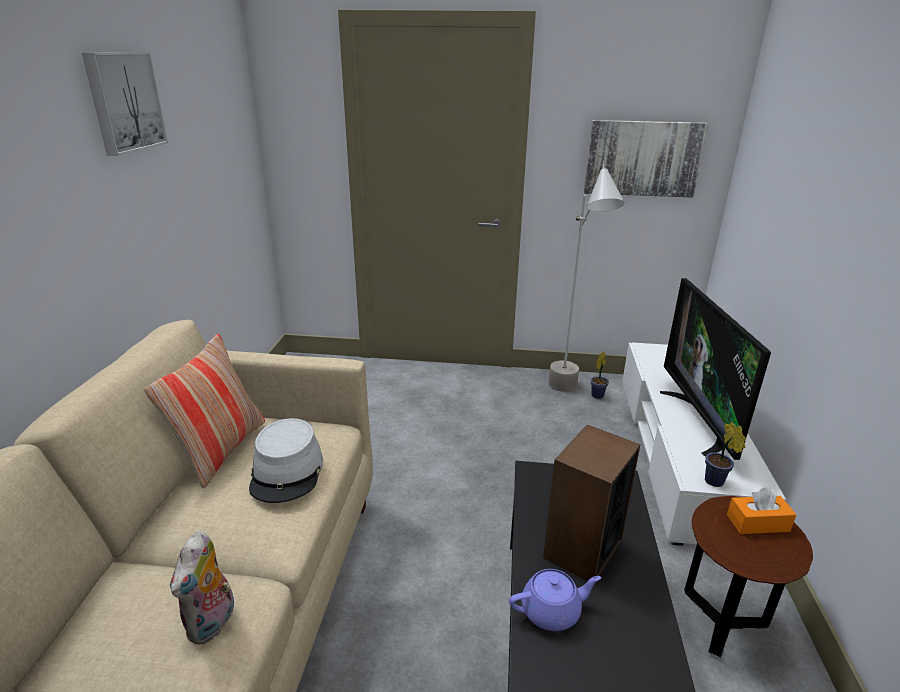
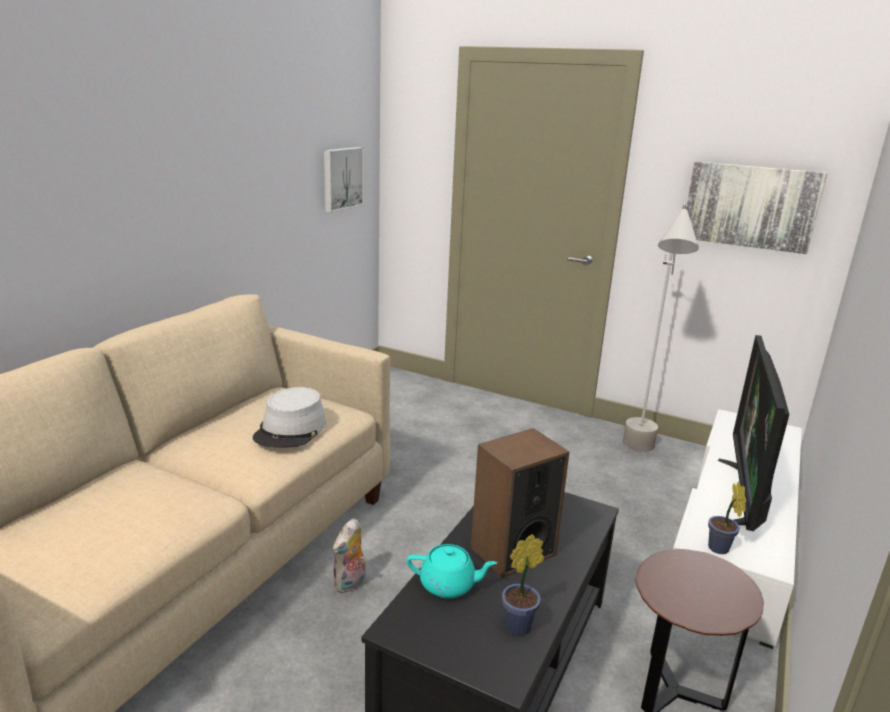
camera: 20 degrees right, 5 degrees down
(124, 102) = (245, 114): picture -> picture (342, 178)
(213, 623) = (176, 509): plush toy -> plush toy (350, 584)
(221, 450) = (251, 405): pillow -> none
(552, 611) = (449, 585): purple teapot -> turquoise teapot
(598, 395) = (673, 461): potted plant -> potted plant (521, 625)
(757, 523) = (716, 580): orange tissue box -> none

